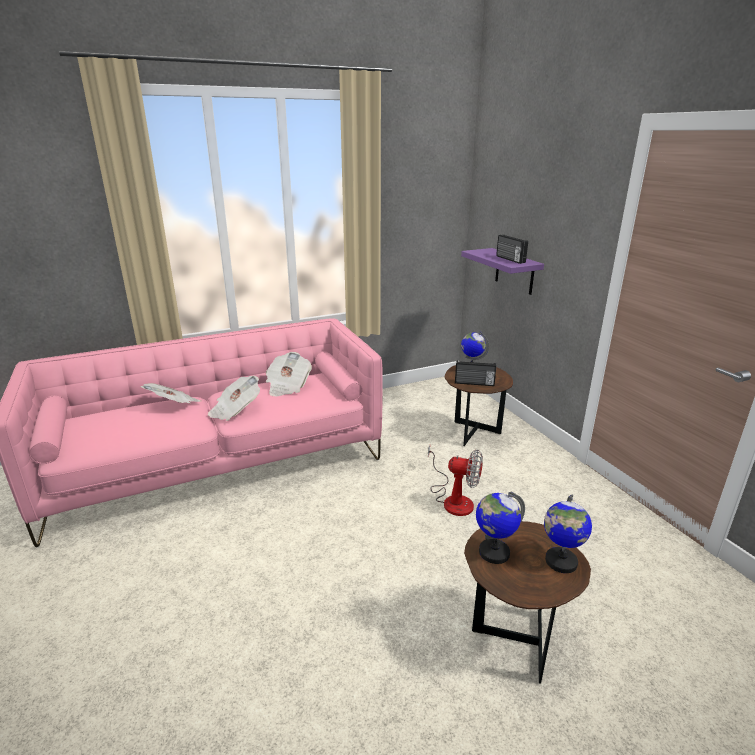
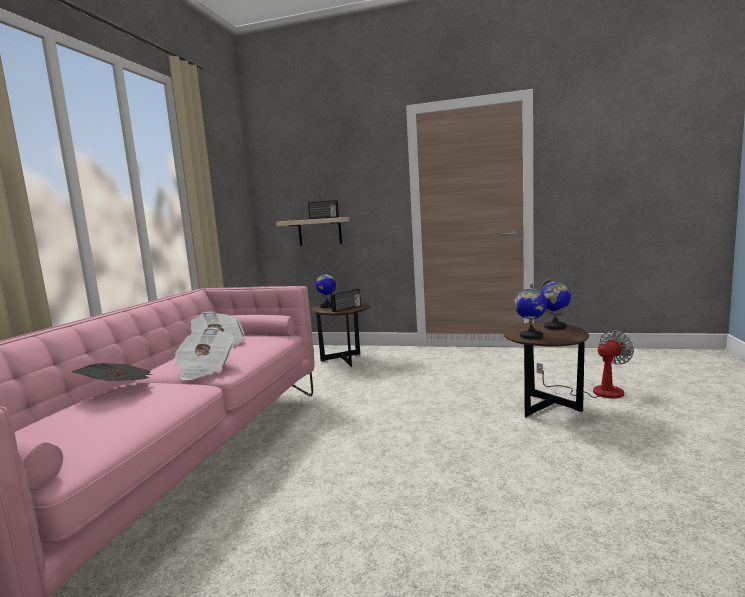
camera: 50 degrees left, 15 degrees down
(453, 499) = (399, 386): fan -> fan (596, 392)
(514, 271) = (319, 231): purple shelf -> beige shelf

